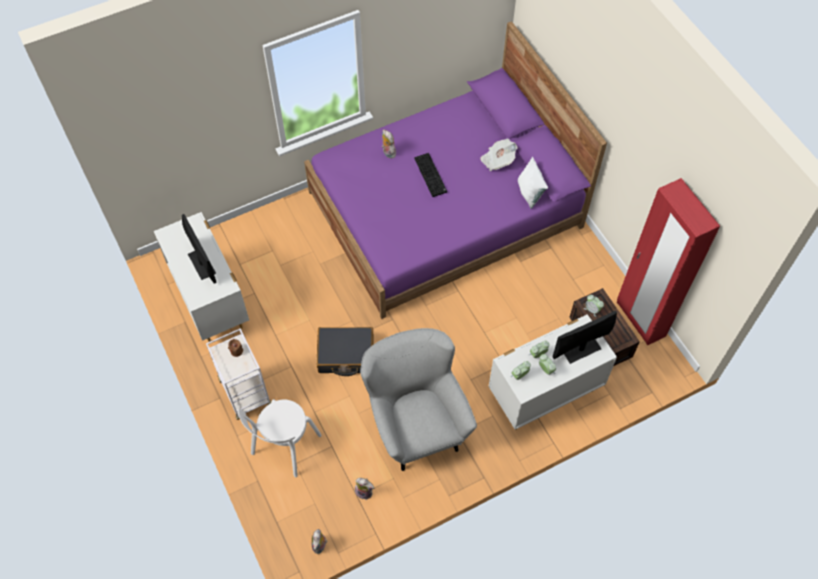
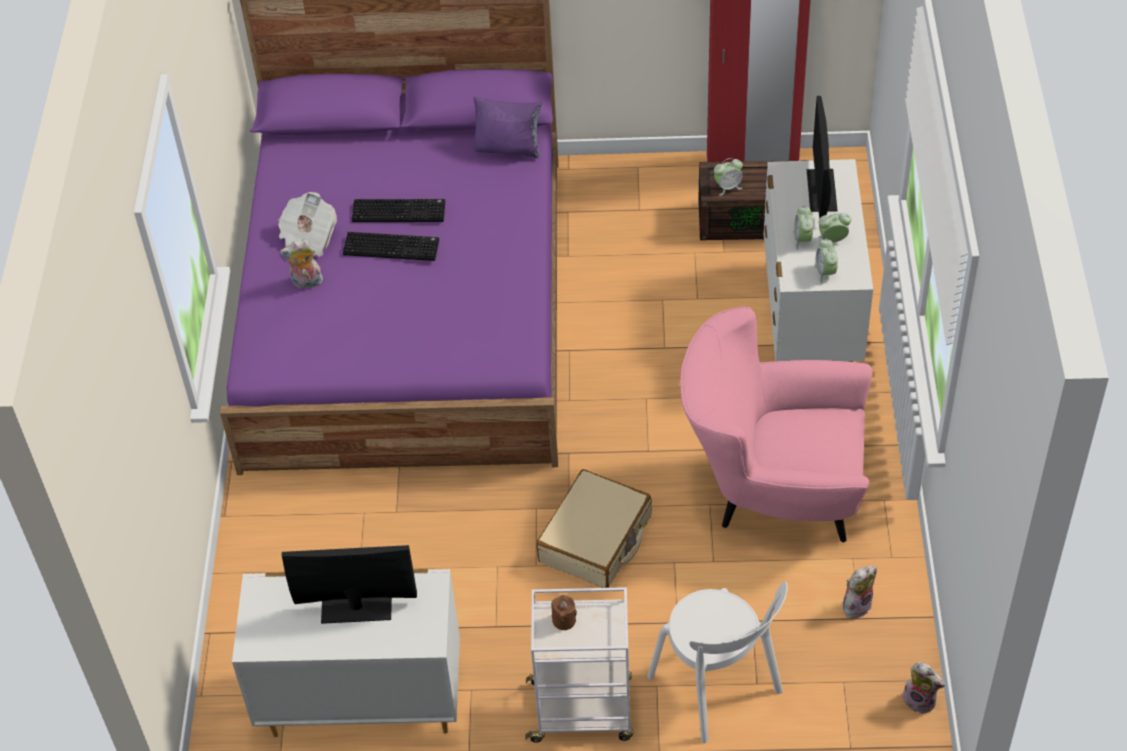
camera: 60 degrees left, 10 degrees down
(346, 355) = (596, 540): black suitcase -> beige suitcase
(415, 424) = (773, 494): grey armchair -> pink armchair
(457, 167) = (400, 211): none -> keyboard
(497, 160) = (422, 161): newspaper -> newspaper (307, 240)
(530, 193) = (509, 148): white pillow -> purple pillow

